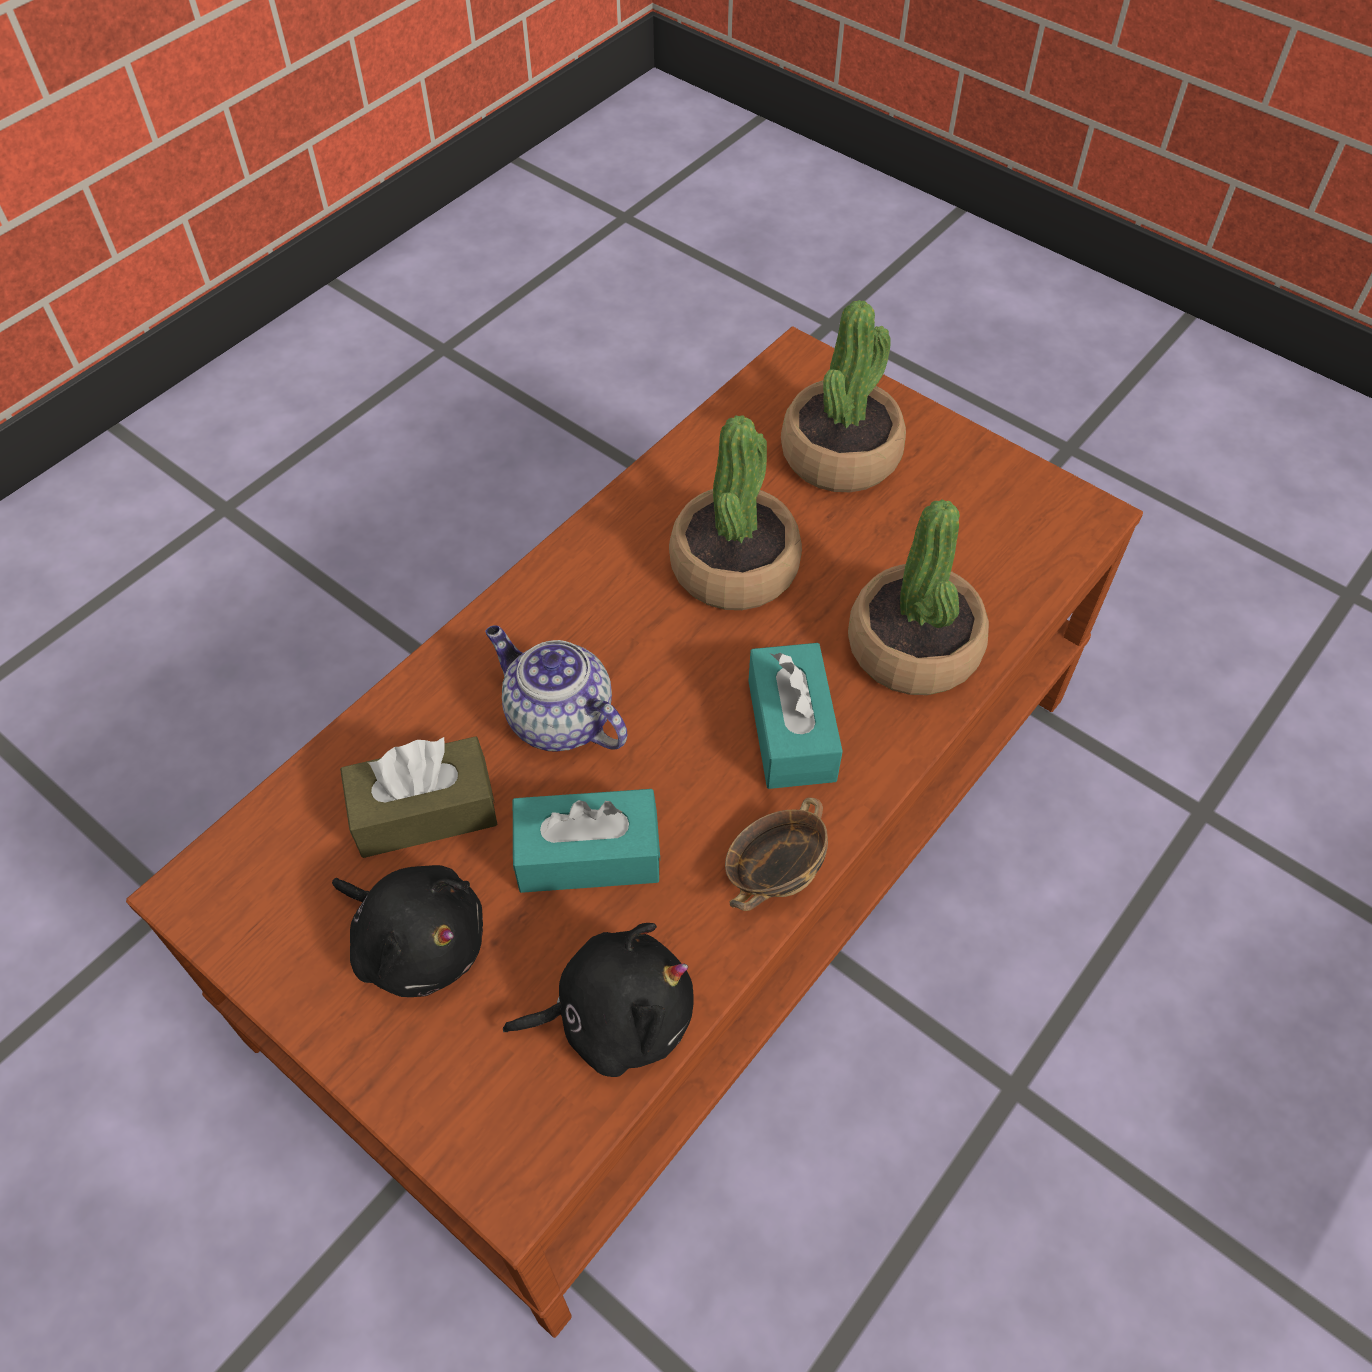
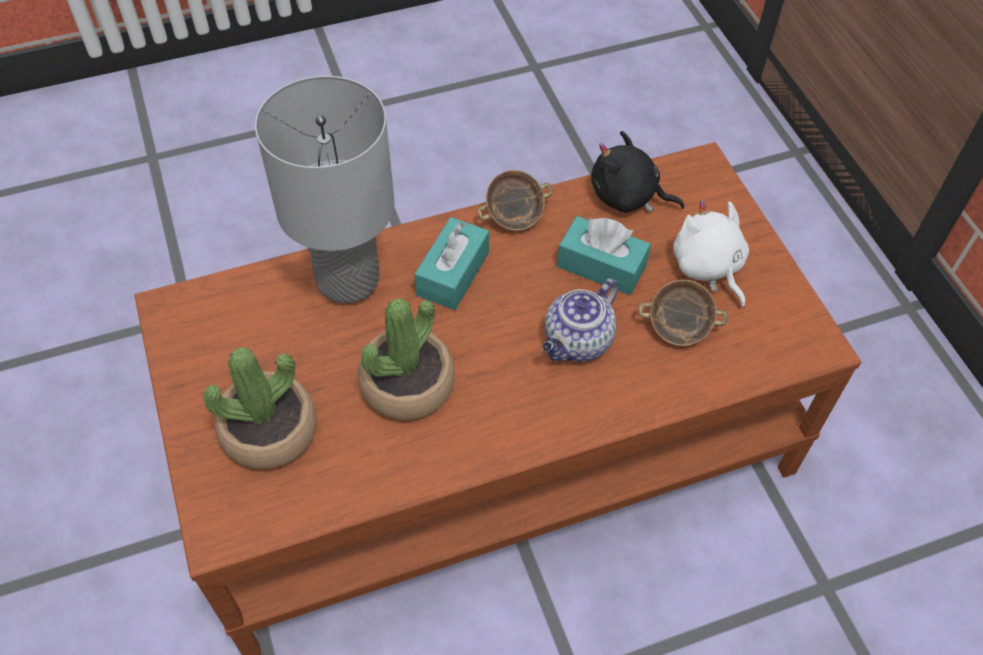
camera: 150 degrees left, 0 degrees up
(417, 941) = (708, 268): black plush toy -> white plush toy
(424, 811) = (678, 328): brown tissue box -> bowl
(557, 719) = (577, 343): teapot -> teapot turned 60 degrees clockwise
(914, 647) = (348, 283): potted plant -> grey table lamp

